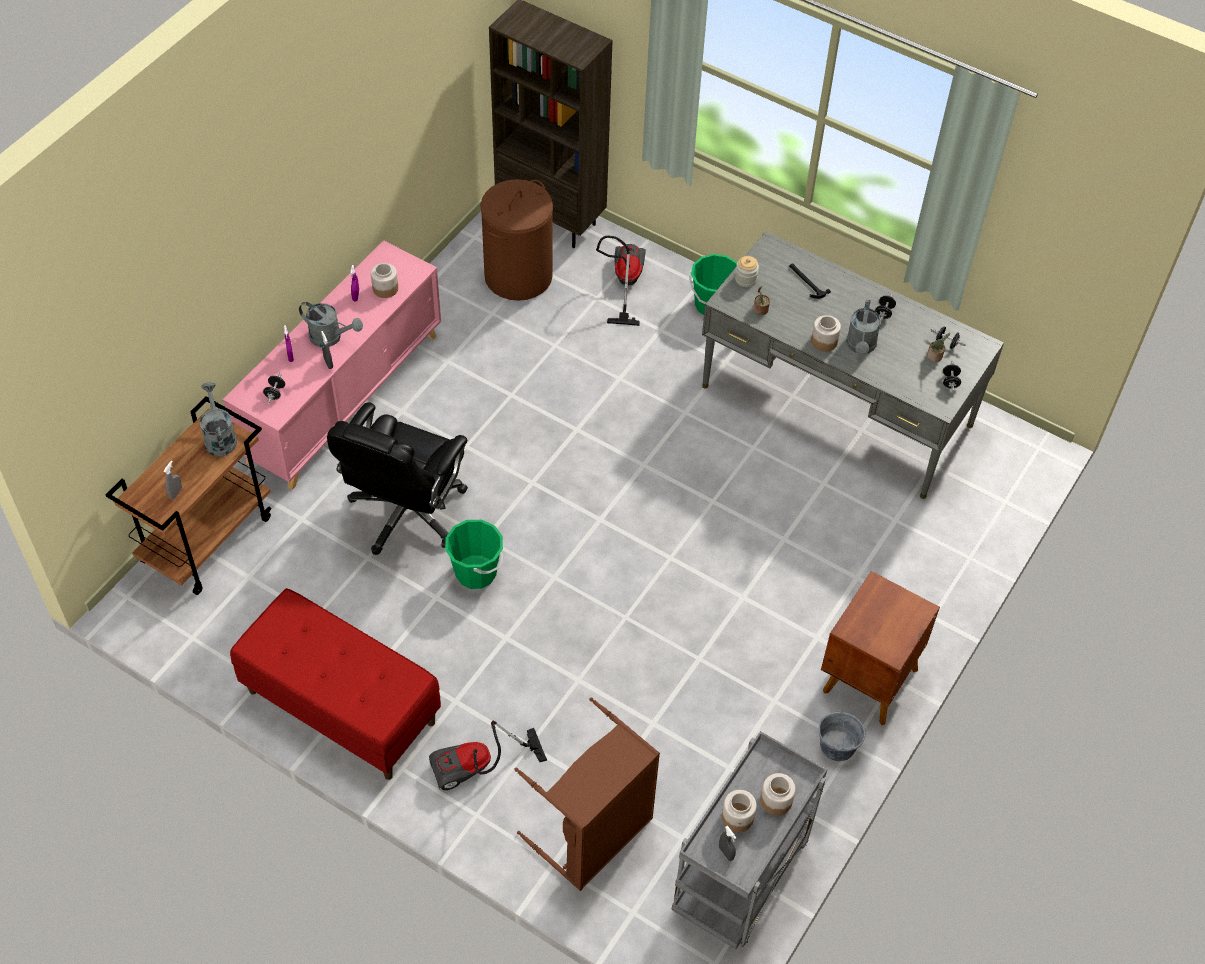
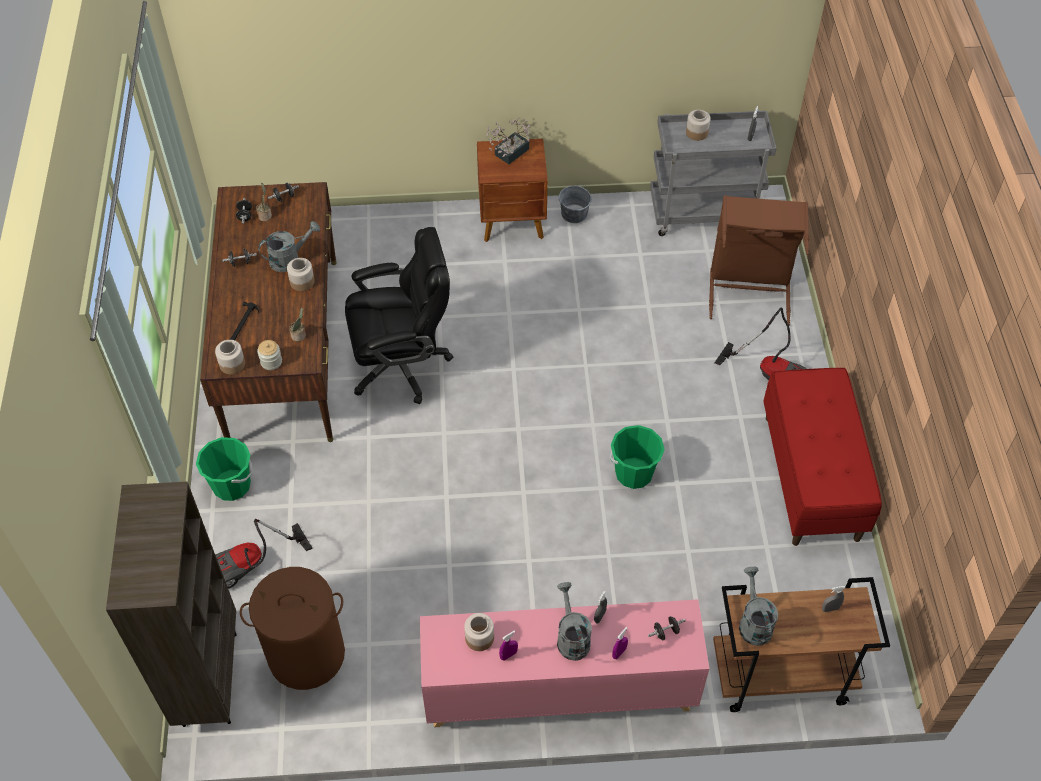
camera: 125 degrees left, 0 degrees up
(219, 437) = (753, 622): grey watering can -> grey watering can turned 135 degrees clockwise
(406, 513) = (627, 555): black office chair -> black office chair (402, 364)
(738, 817) = (725, 142): jar -> jar (232, 364)
(836, 405) = (284, 349): grey desk -> brown desk
(897, 622) = (508, 154): none -> potted plant

